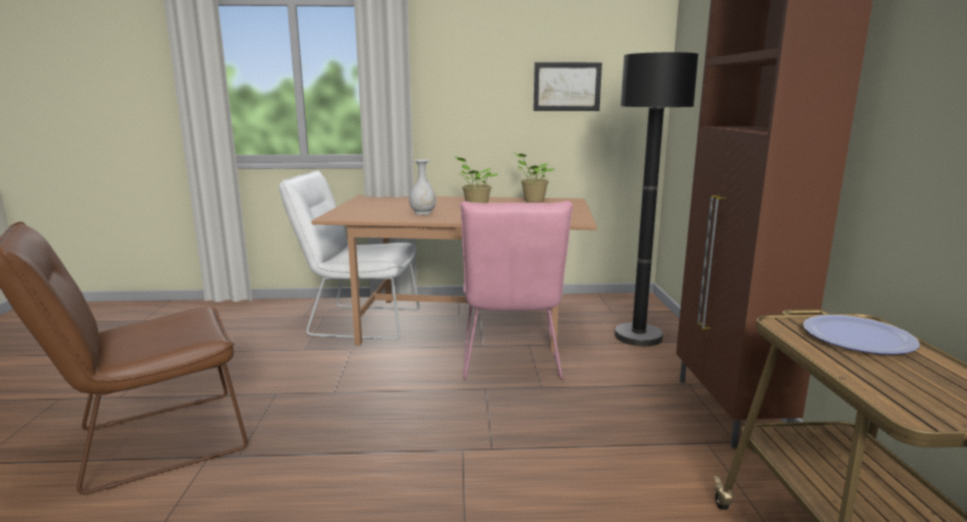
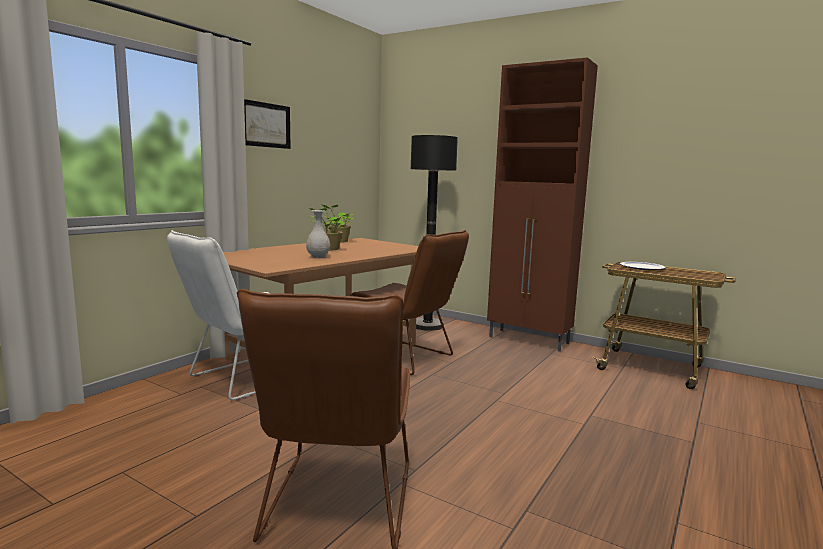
camera: 55 degrees left, 5 degrees down
(510, 361) = (406, 358): pink chair -> brown chair
(567, 86) = (332, 153): picture -> picture (266, 125)

